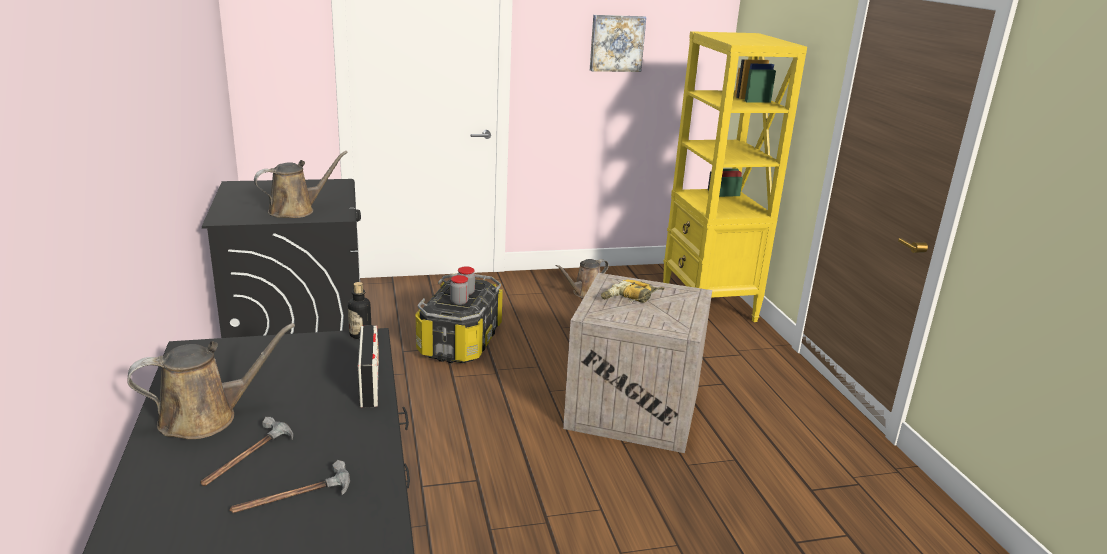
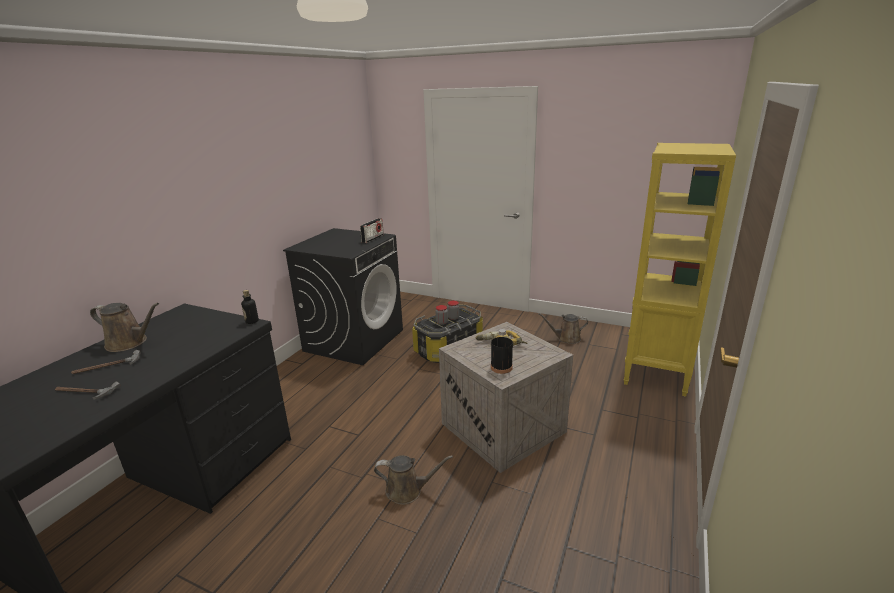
camera: 40 degrees right, 0 degrees up
(296, 210) = (335, 248): brown watering can -> brown watering can (407, 490)
(369, 385) = (206, 349): radio -> radio (372, 238)
(616, 43) = (617, 153): picture -> none
(668, 321) = (501, 367): none -> black bottle

